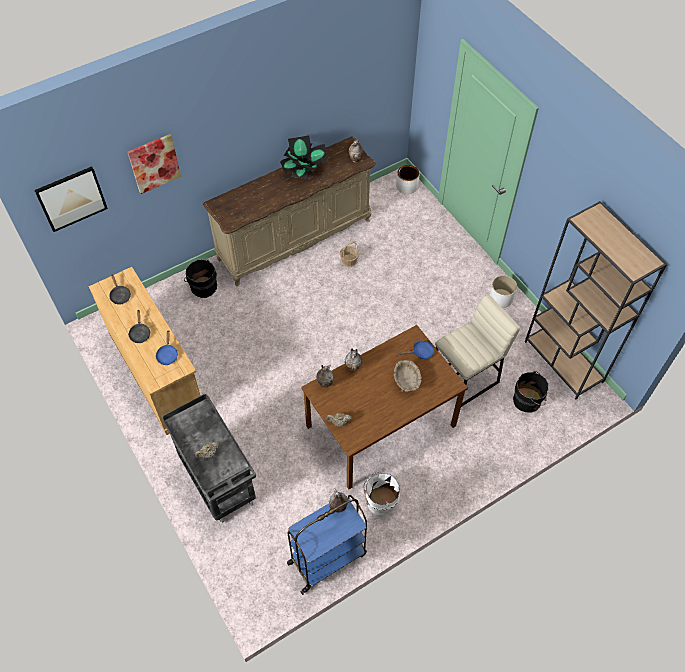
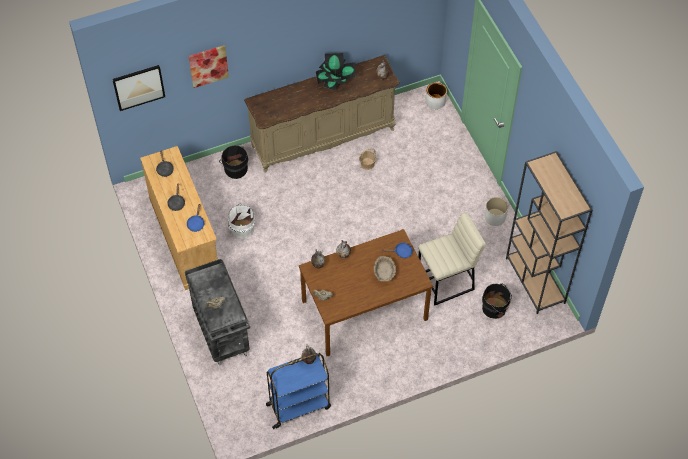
camera: 10 degrees right, 0 degrees up
(380, 501) = (350, 369): white bucket -> white bucket (241, 229)

